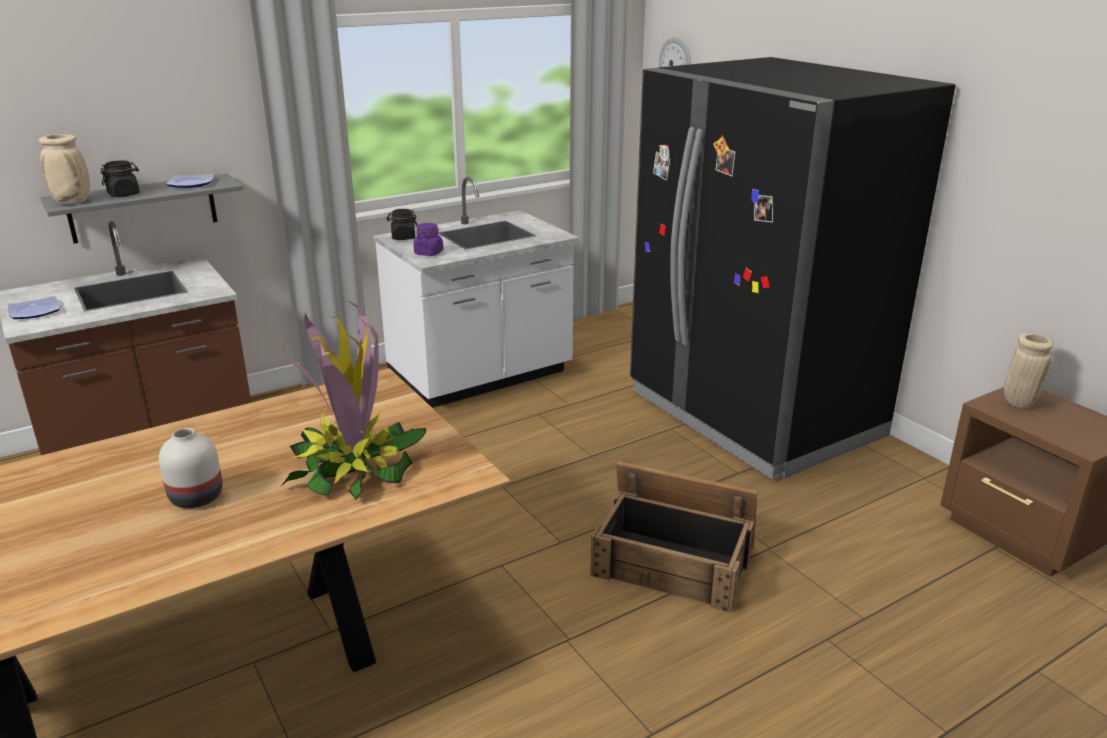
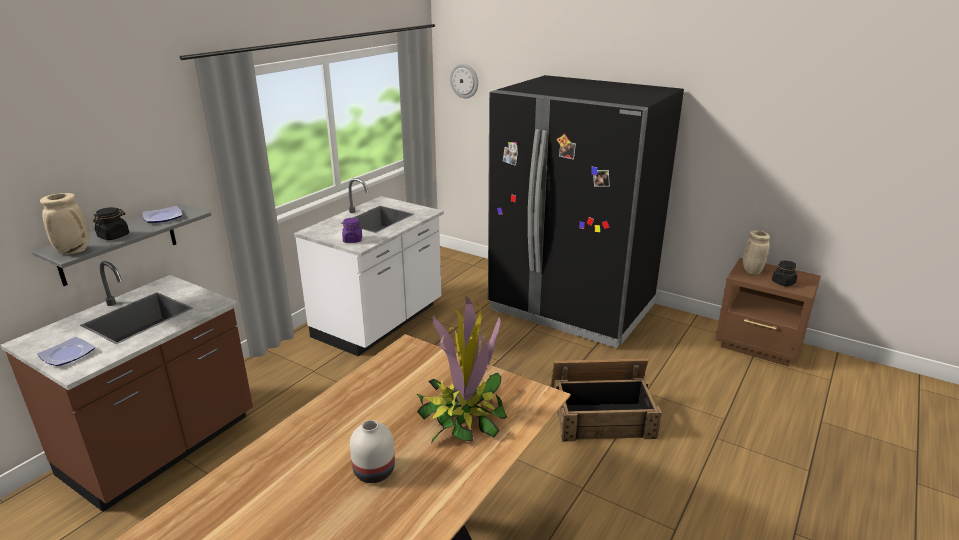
camera: 25 degrees left, 0 degrees up
(403, 237) = (319, 231): black jar -> black jar (783, 282)

